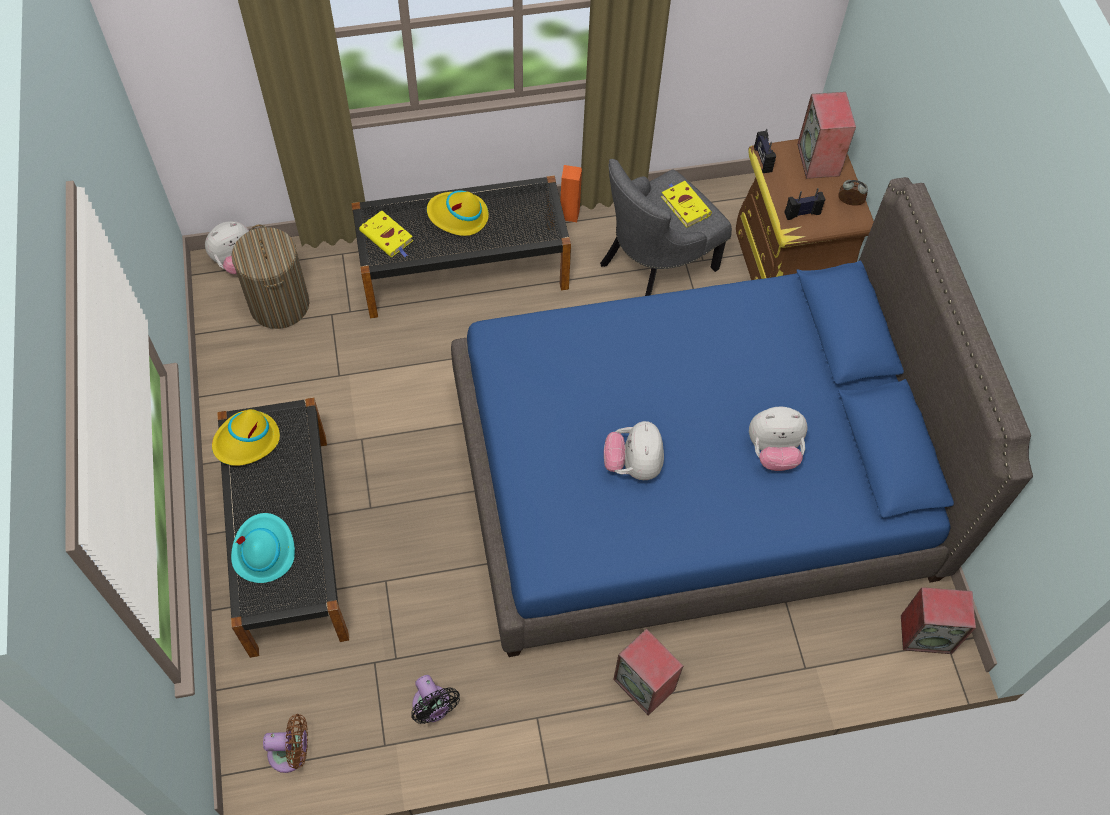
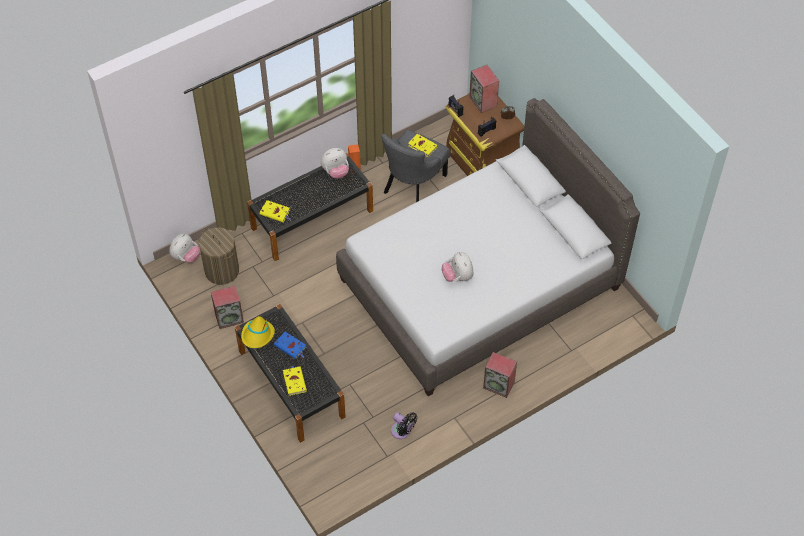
camera: 20 degrees left, 5 degrees down
(264, 551) = (294, 381): turquoise hat -> yellow book
(291, 484) = (291, 347): none -> blue book
(291, 753) = (344, 476): brown fan -> none
(458, 216) = (307, 190): yellow hat -> none
(691, 479) = (479, 283): blue bed -> grey bed
(773, 451) = (520, 248): plush toy -> plush toy (335, 172)
(926, 633) = (621, 315): speaker -> speaker (229, 317)

